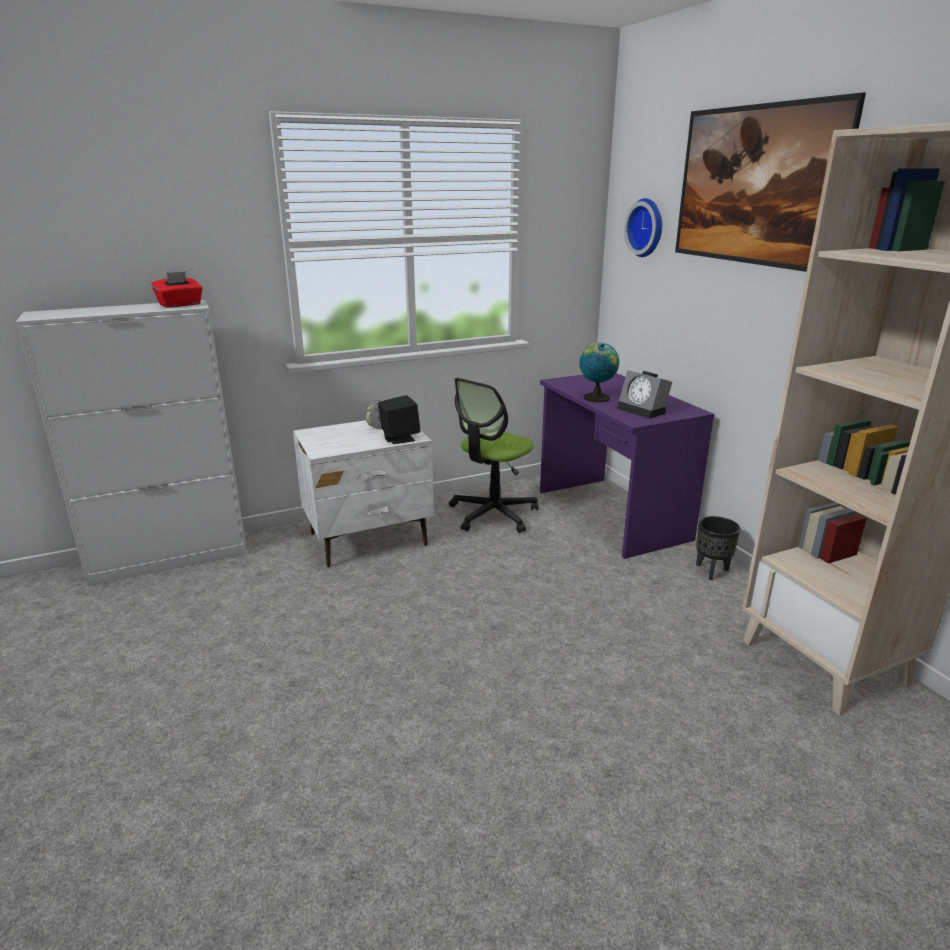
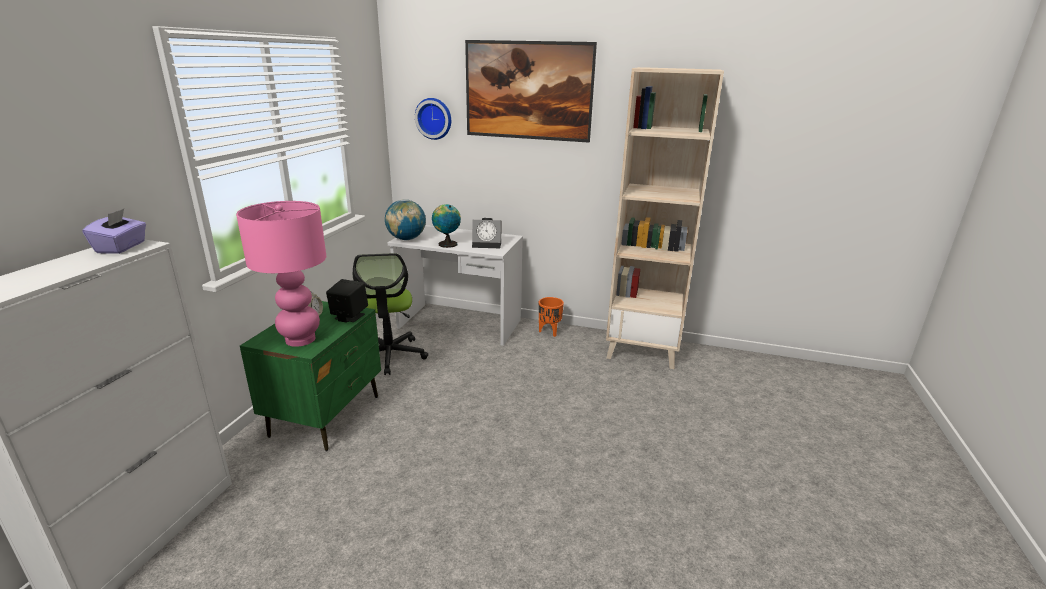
camera: 50 degrees left, 0 degrees up
(180, 305) = (122, 247): red tissue box -> purple tissue box
(332, 442) = (300, 339): none -> pink table lamp
(369, 539) = (327, 415): white nightstand -> green nightstand
(565, 381) = (406, 239): none -> globe
(610, 515) = (459, 324): purple desk -> white desk
(711, 571) = (549, 331): black planter -> orange planter

